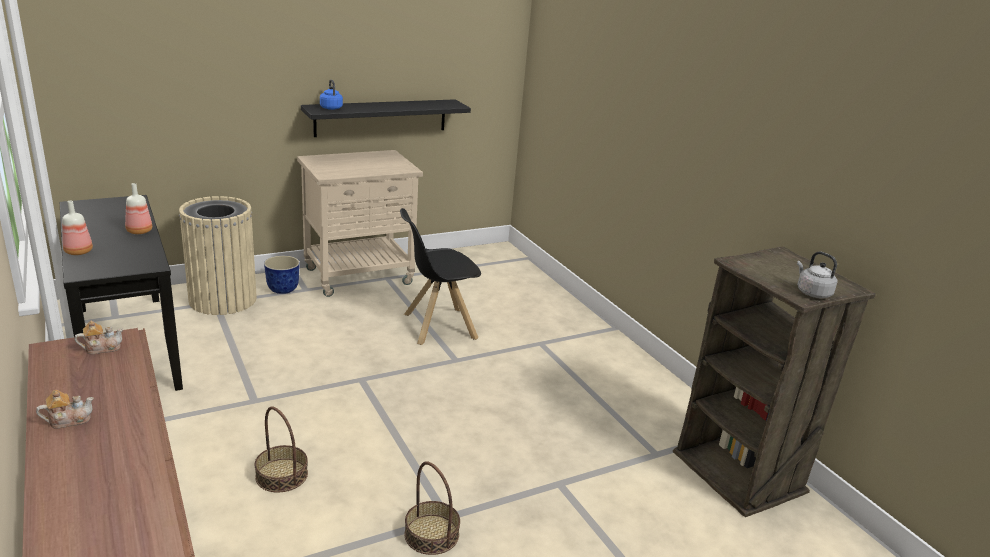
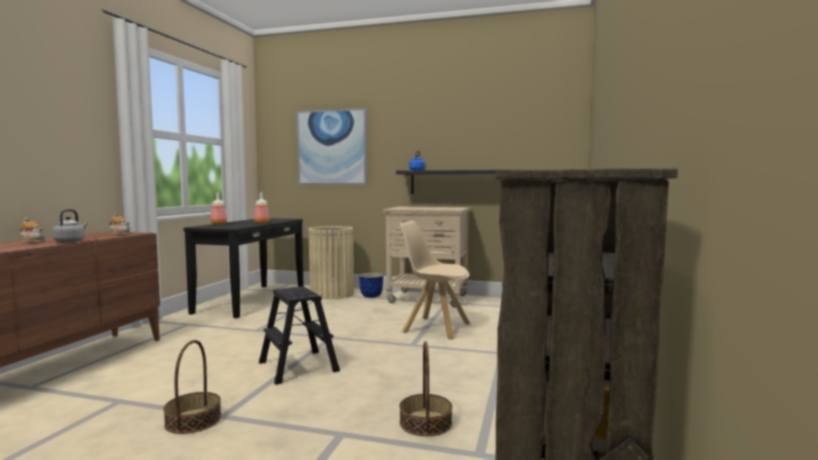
camera: 45 degrees right, 20 degrees down
(175, 69) = (332, 147): none -> picture
(281, 475) = (194, 361): basket -> basket (425, 422)
(404, 433) = (298, 367): none -> black step ladder
(437, 326) = (434, 327): black chair -> beige chair
(812, 292) = (552, 169): grey kettle -> grey kettle (71, 241)

